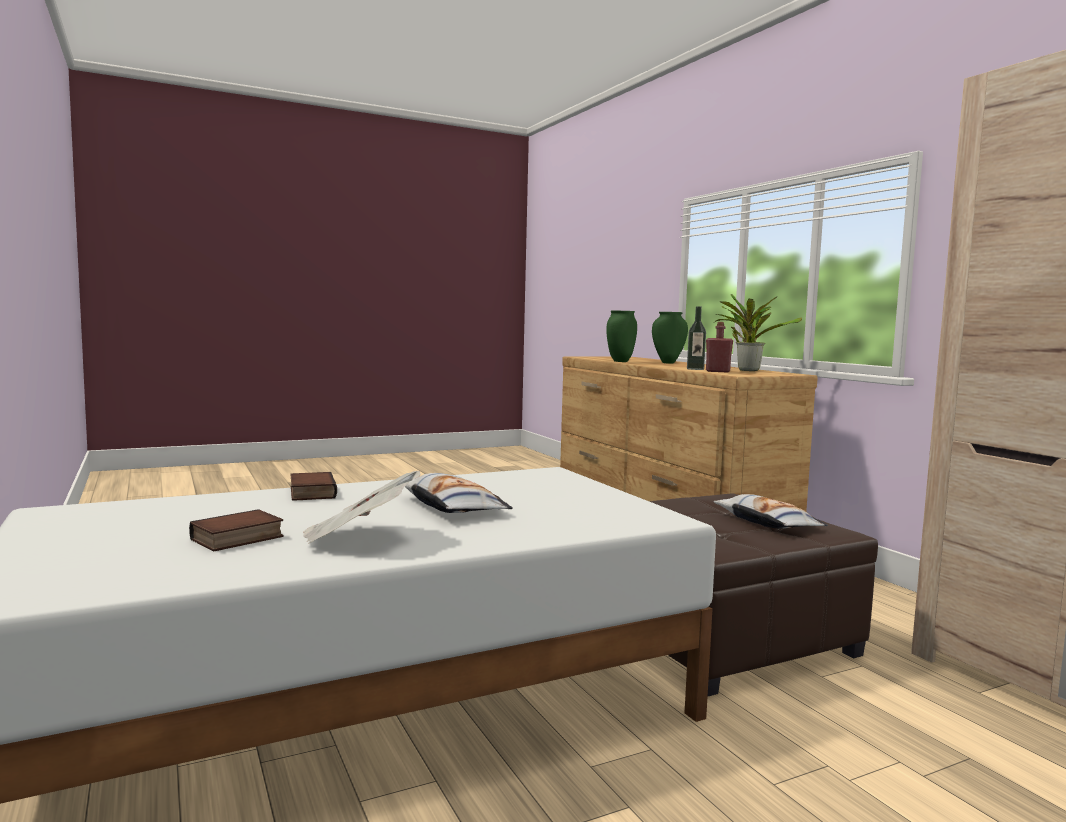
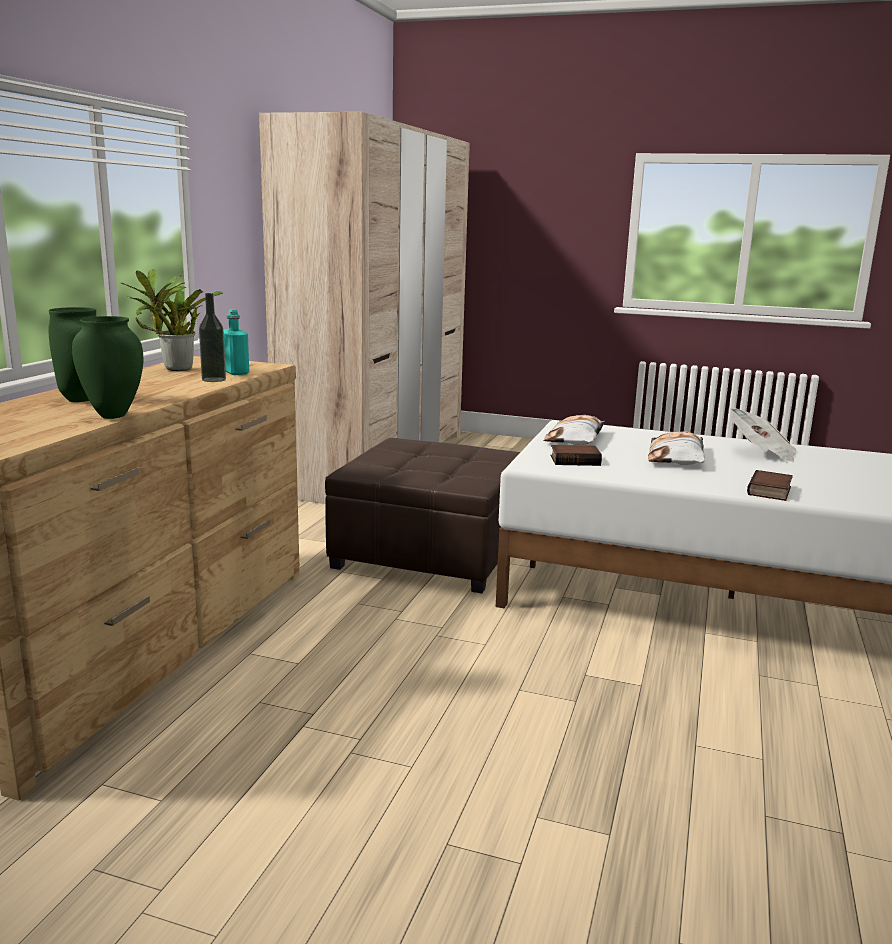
camera: 135 degrees left, 10 degrees up
(237, 539) = (836, 468): book -> book (575, 460)
(717, 371) = (236, 372): red bottle -> turquoise bottle
(767, 522) = (410, 455): pillow -> pillow (576, 438)

